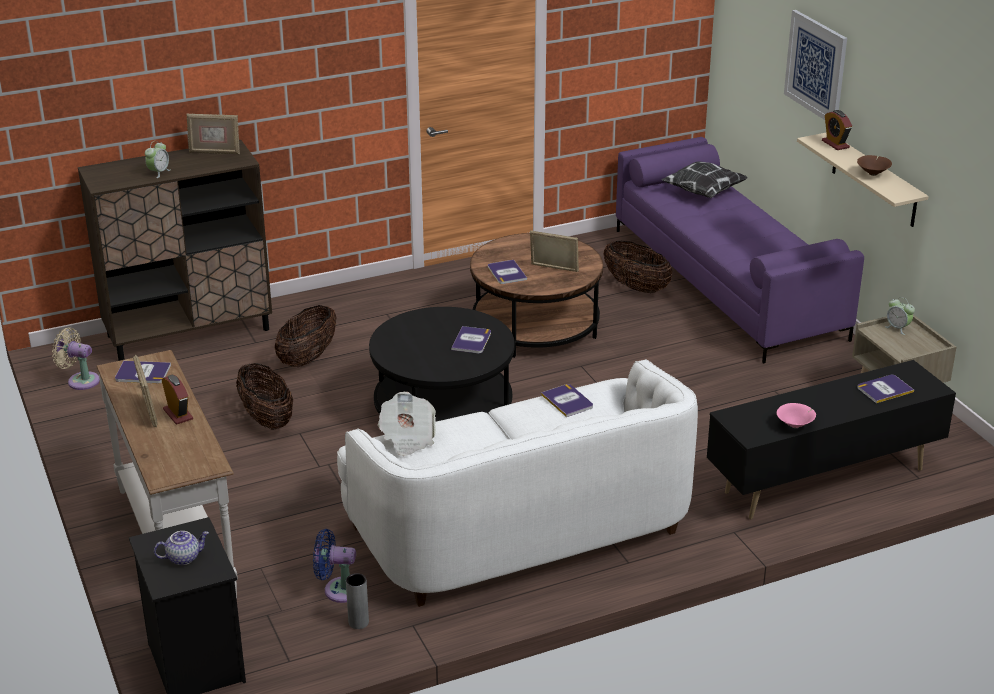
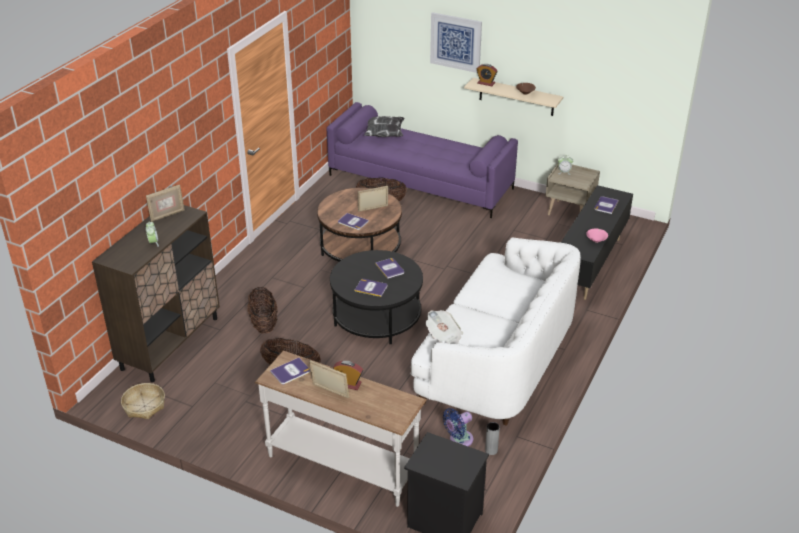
camera: 40 degrees left, 5 degrees up
(80, 380) = (144, 406): beige fan -> basket
(183, 557) = (448, 460): teapot -> none
(567, 401) = (488, 278): book -> book (371, 288)

